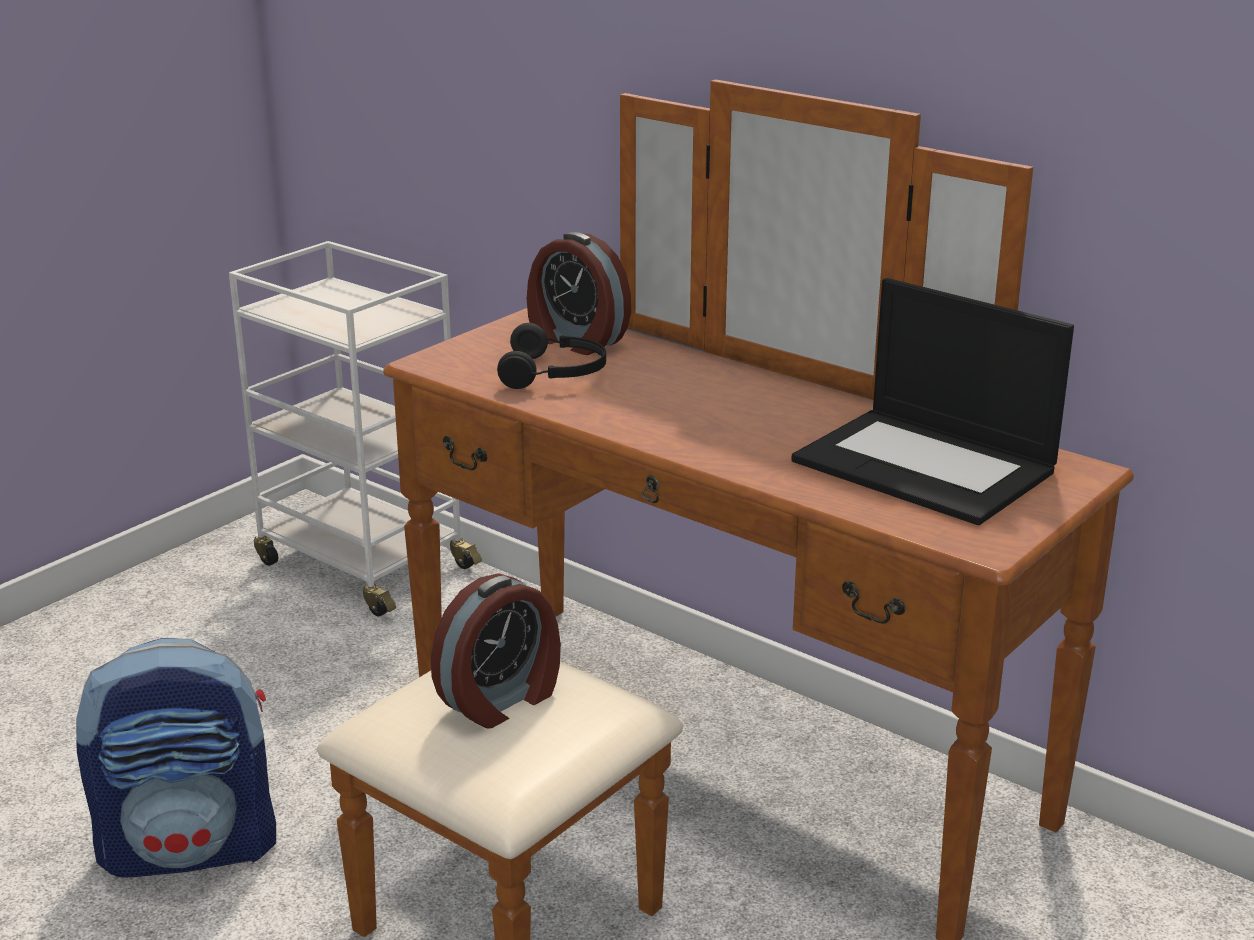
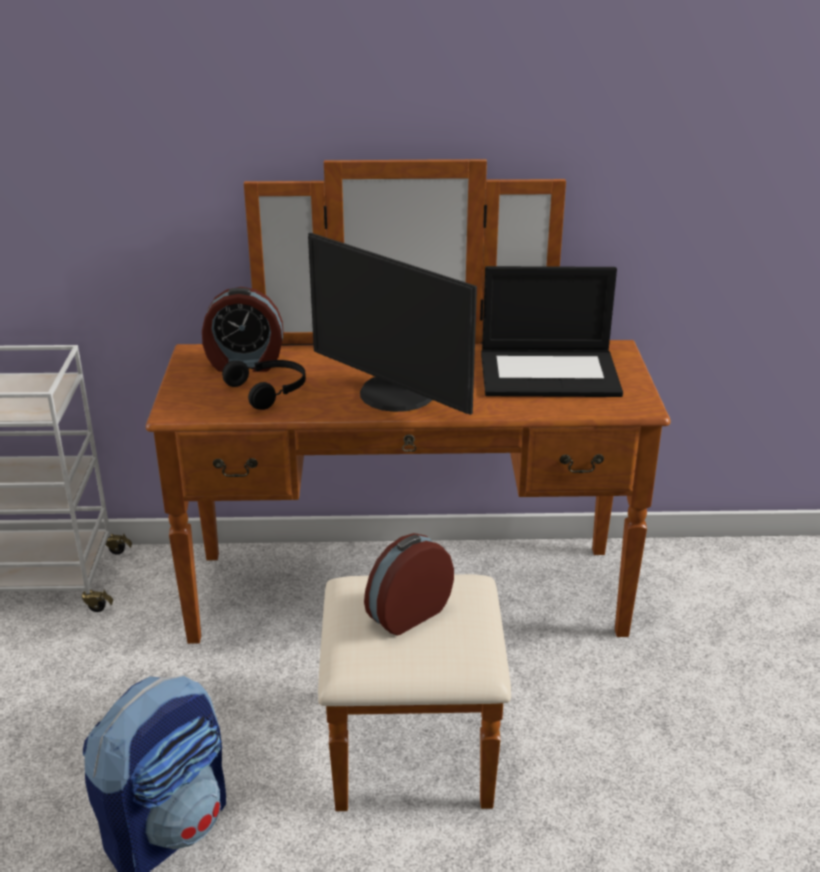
camera: 40 degrees left, 5 degrees up
(502, 700) = (407, 613): alarm clock -> alarm clock turned 135 degrees counterclockwise
(682, 423) = (394, 395): none -> monitor

